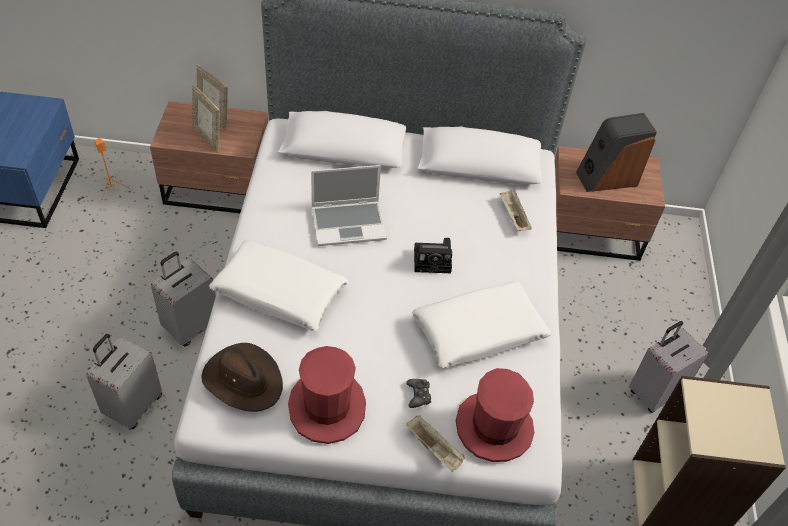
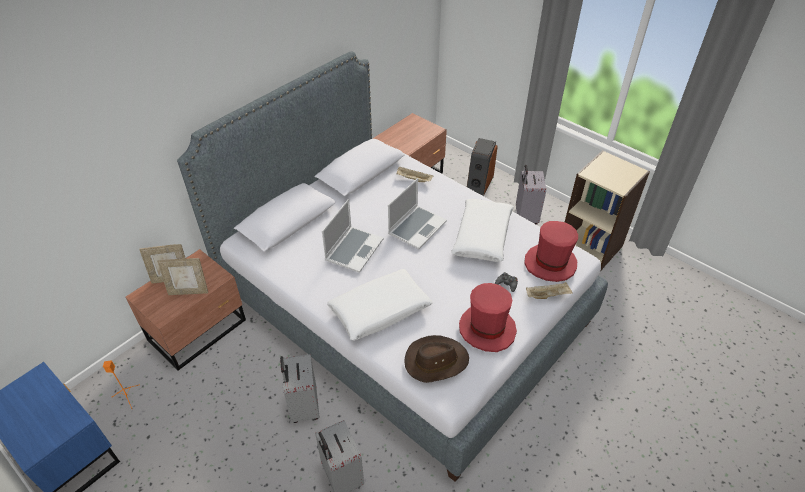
camera: 50 degrees left, 5 degrees down
(434, 260) = (417, 227): camera -> laptop
(606, 178) = (408, 137): speaker -> speaker (479, 184)

